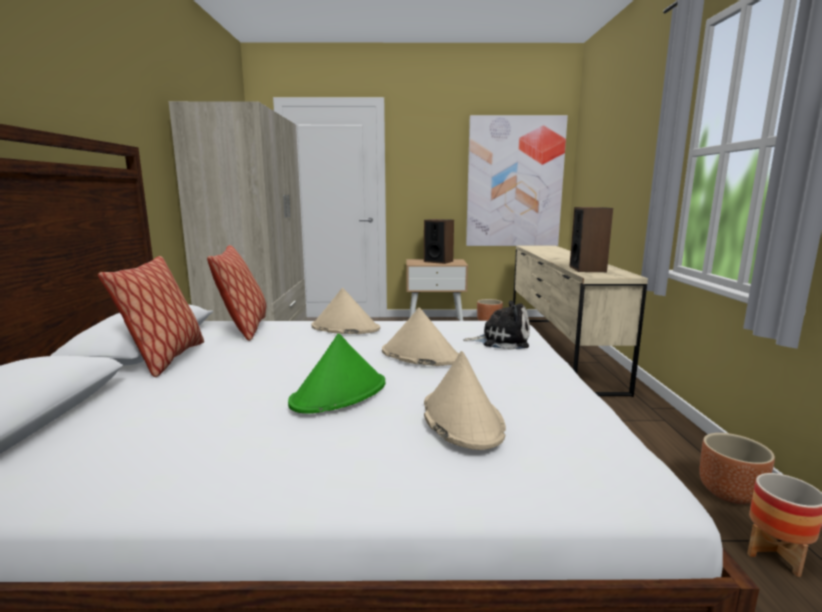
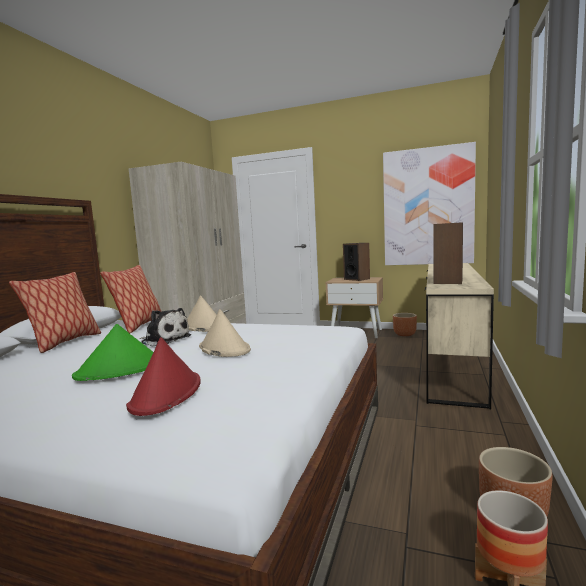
camera: 20 degrees right, 5 degrees down
(461, 419) = (166, 394): beige hat -> red hat
(501, 341) = (306, 341): plush toy -> plush toy (164, 340)

